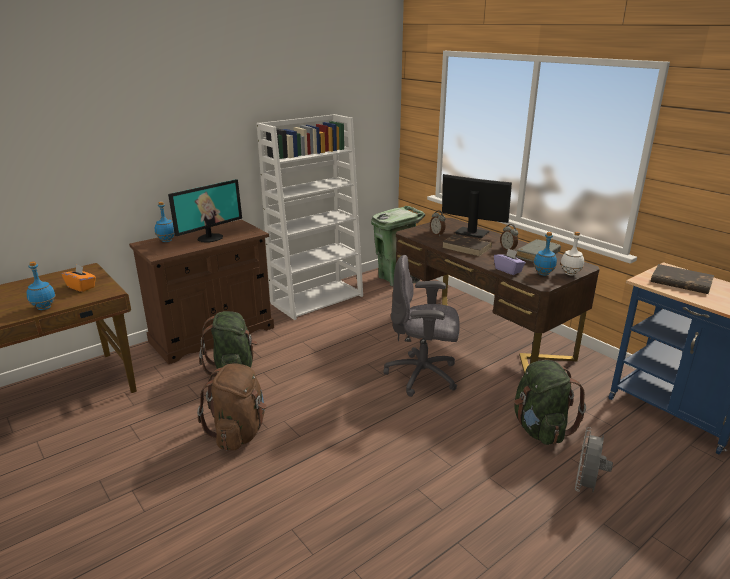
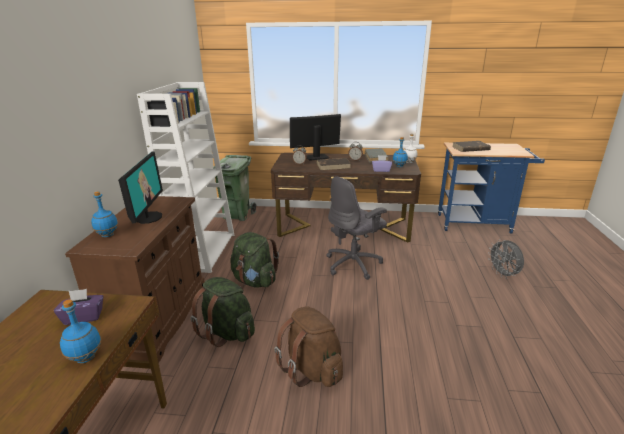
camera: 45 degrees left, 0 degrees up
(81, 287) = (84, 317): orange tissue box -> purple tissue box
(540, 429) = (447, 260): green backpack -> green backpack (255, 281)

